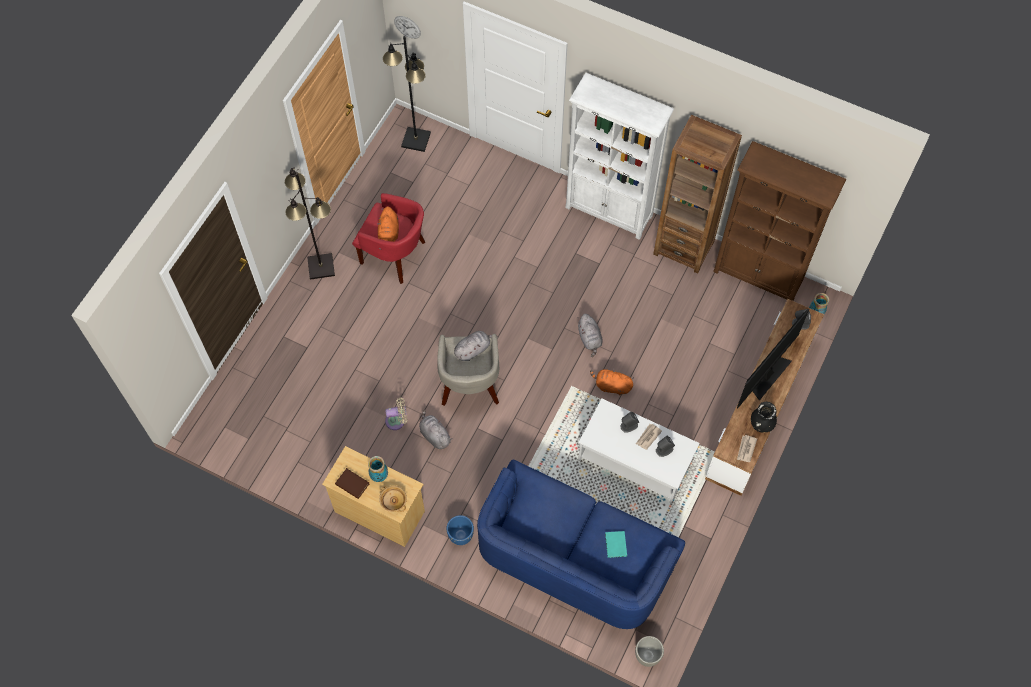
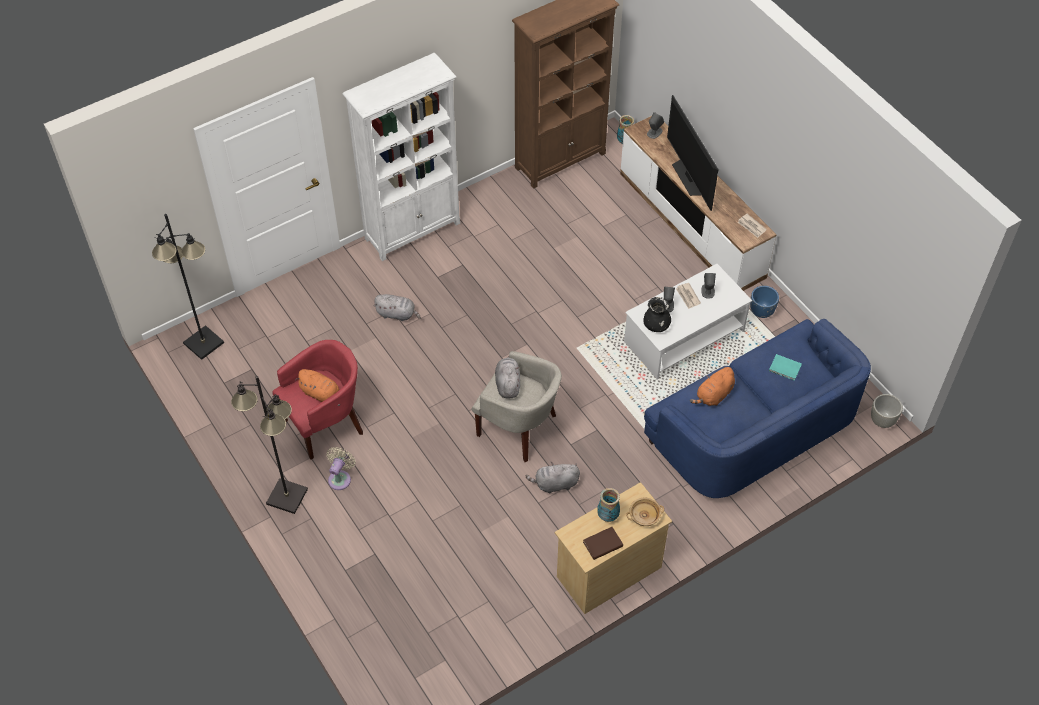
camera: 60 degrees left, 10 degrees down
(397, 420) = (517, 509): beige fan -> beige fan (340, 478)
(407, 27) = (137, 222): wall clock -> none
(461, 535) = (678, 512): blue planter -> blue planter (761, 311)
(590, 339) = (537, 310): grey plush toy -> grey plush toy (397, 314)
(611, 386) = (597, 317): orange plush toy -> orange plush toy (713, 395)
(683, 248) = (493, 196): brown bookcase -> none
(762, 423) = (734, 204): black vase -> black vase (656, 326)

